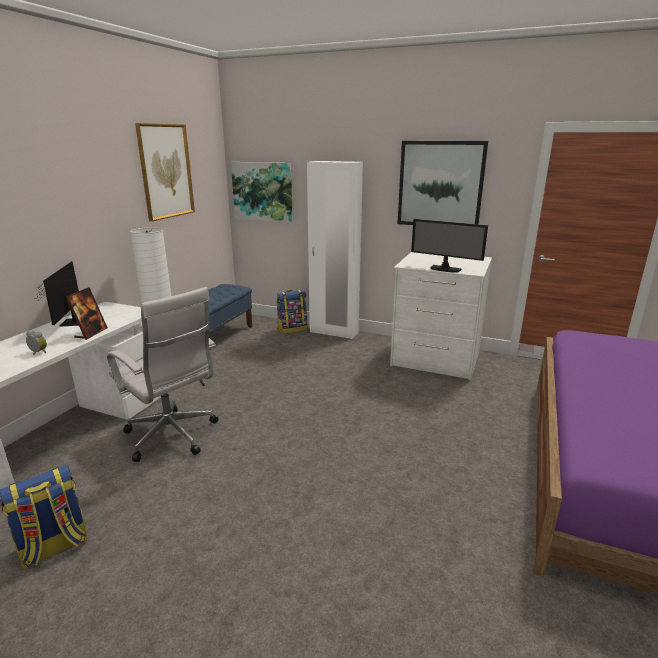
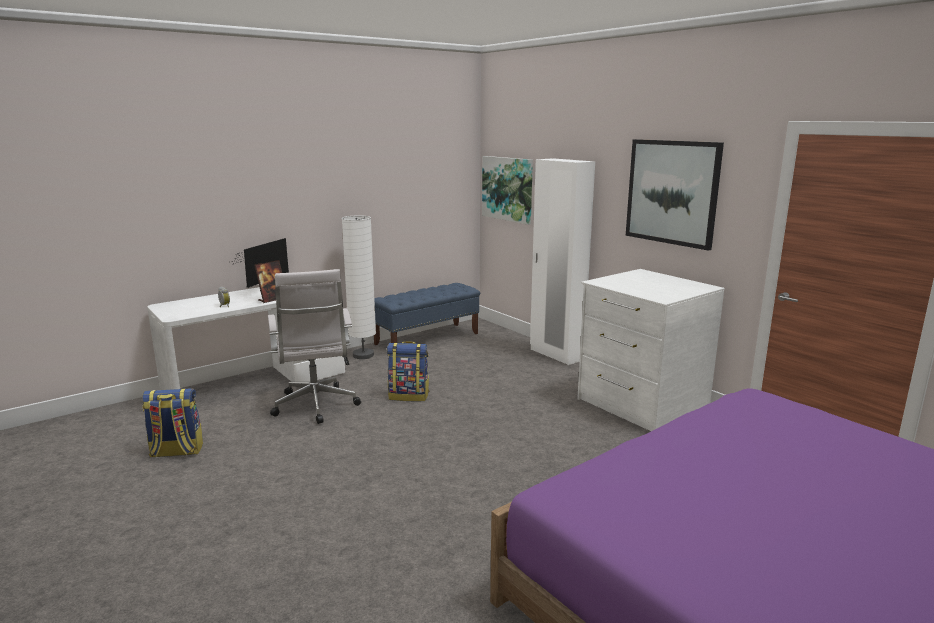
camera: 30 degrees right, 5 degrees down
(166, 171) = (399, 164): picture -> none
(292, 329) = (515, 343): backpack -> backpack (409, 396)
(445, 269) = (632, 291): monitor -> none

